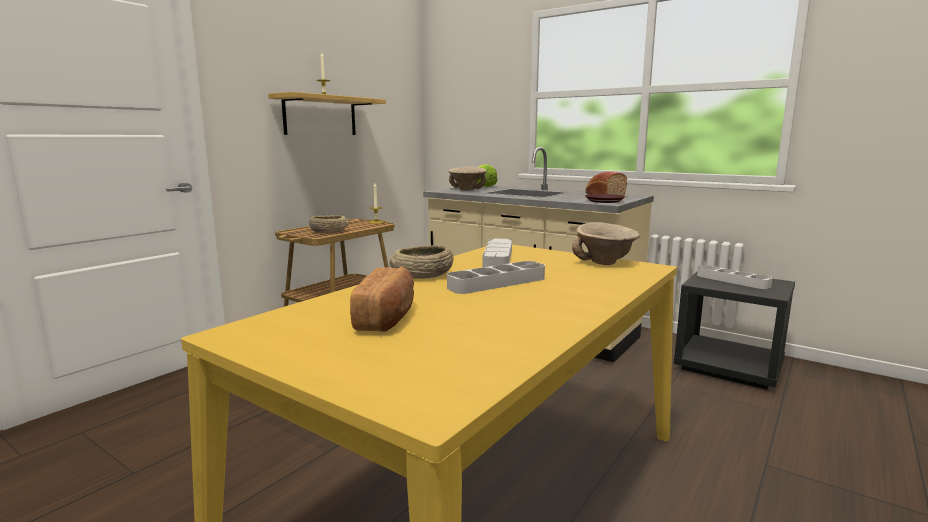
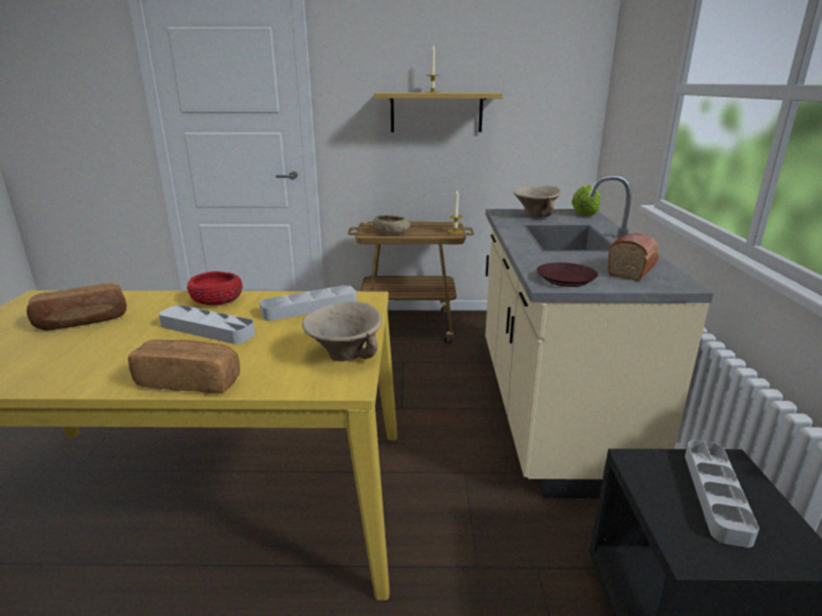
camera: 55 degrees right, 10 degrees up
(423, 275) = (216, 300): beige bowl -> red bowl
(604, 295) = (190, 382): none -> bread

